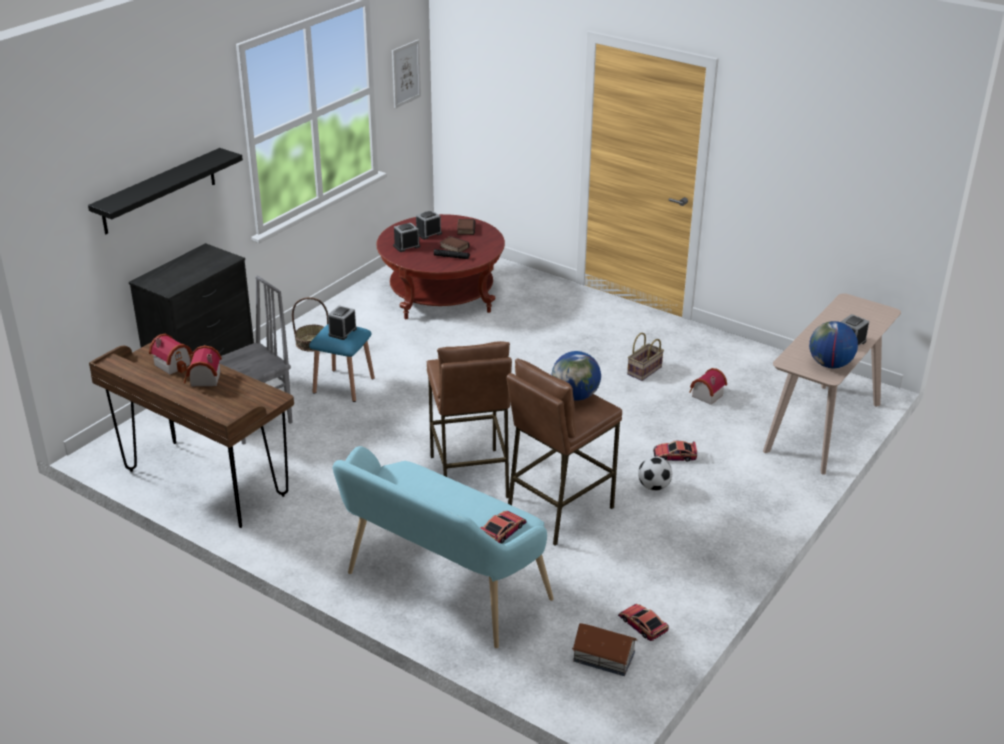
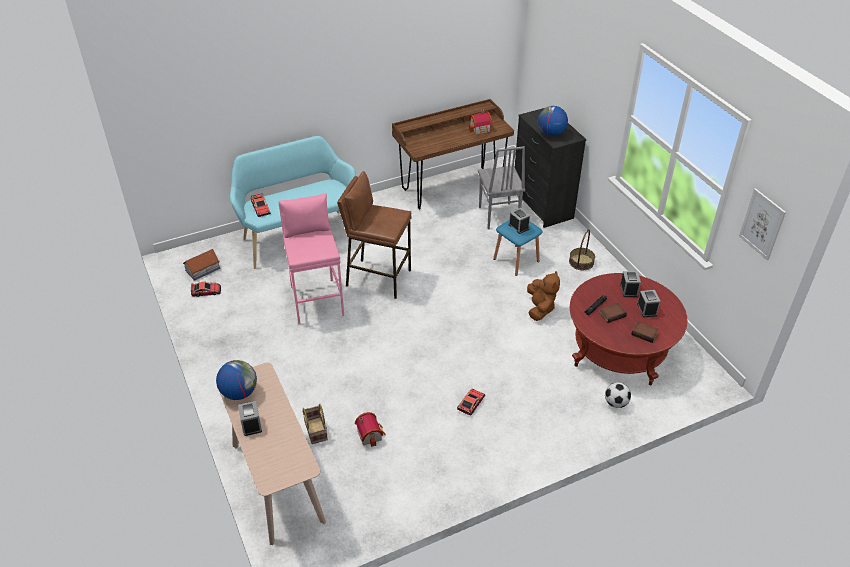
camera: 120 degrees right, 10 degrees up
(159, 191) = (577, 79): black shelf -> none
(203, 379) = (456, 135): toy house -> none
(420, 349) = (540, 308): none -> brown plush toy
(559, 510) = (317, 300): brown stool -> pink stool
(575, 396) = (317, 249): globe -> globe (551, 133)
(644, 371) = (428, 415): basket -> basket (315, 430)
(654, 487) = (299, 351): football -> football (615, 403)
(674, 455) = (319, 377): toy car -> toy car (471, 403)

